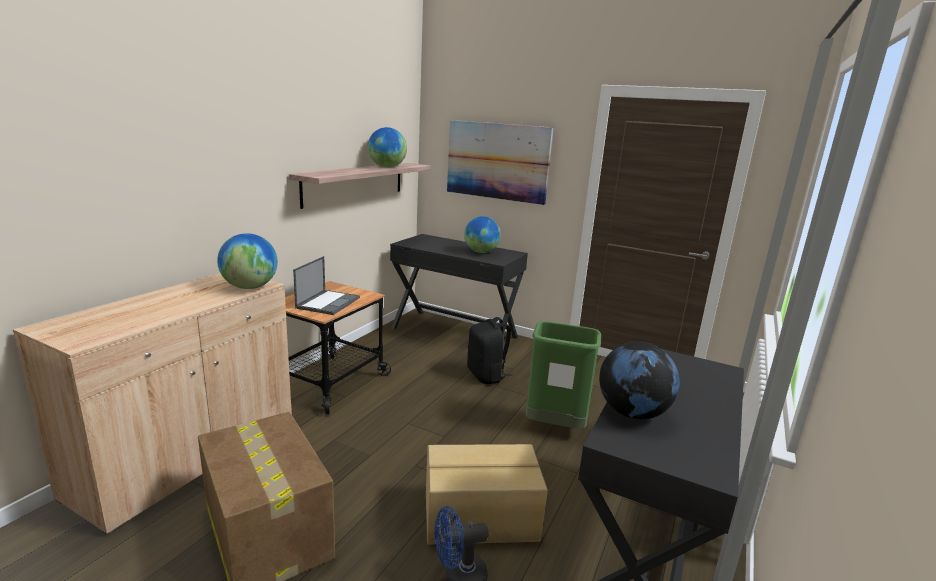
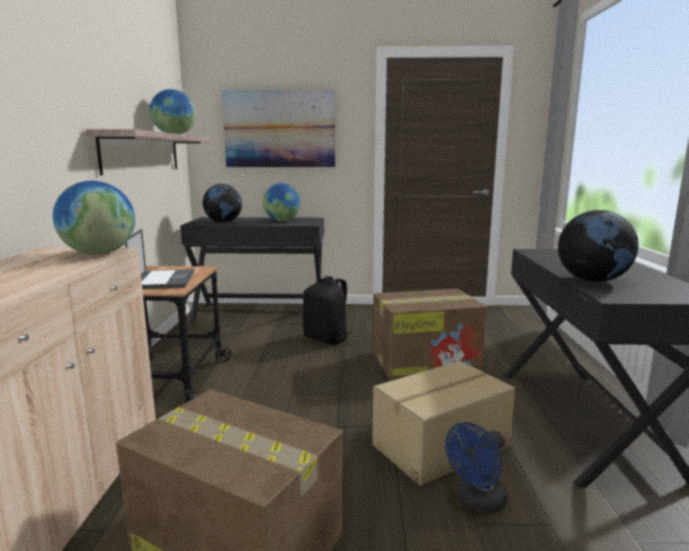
camera: 25 degrees left, 5 degrees down
(429, 245) = (223, 222): none -> globe
(555, 426) = (426, 360): green trash can -> cardboard box

